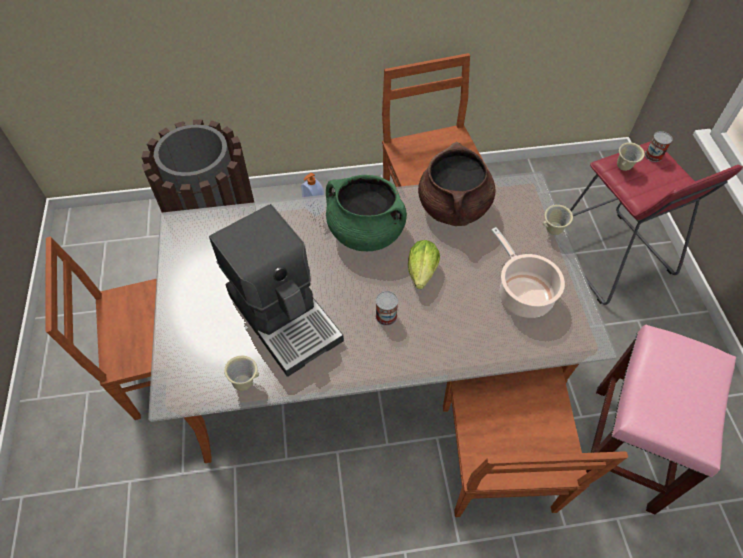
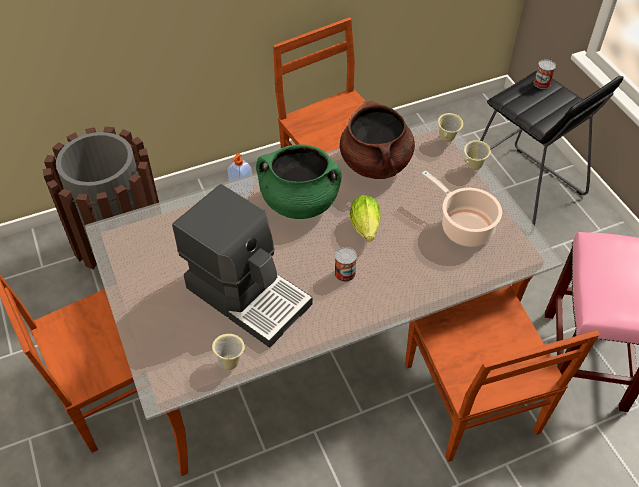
camera: 15 degrees left, 5 degrees down
(611, 257) = (523, 190): red stool -> black stool
(623, 168) = (518, 100): beige mug -> beige mug (447, 140)

